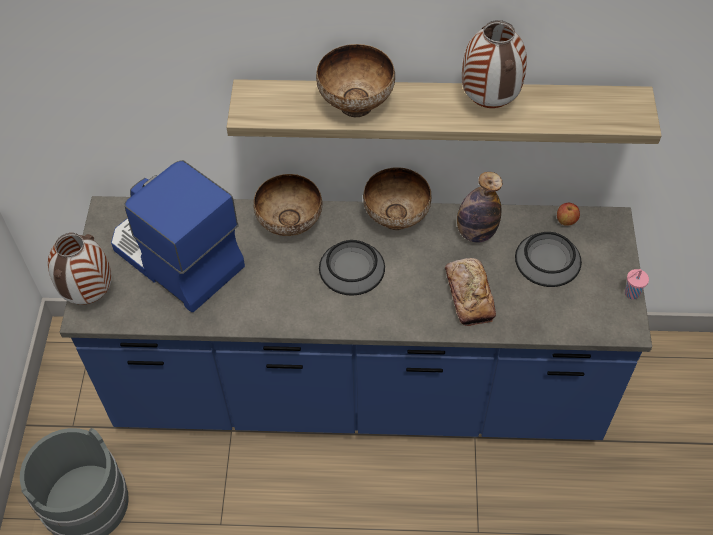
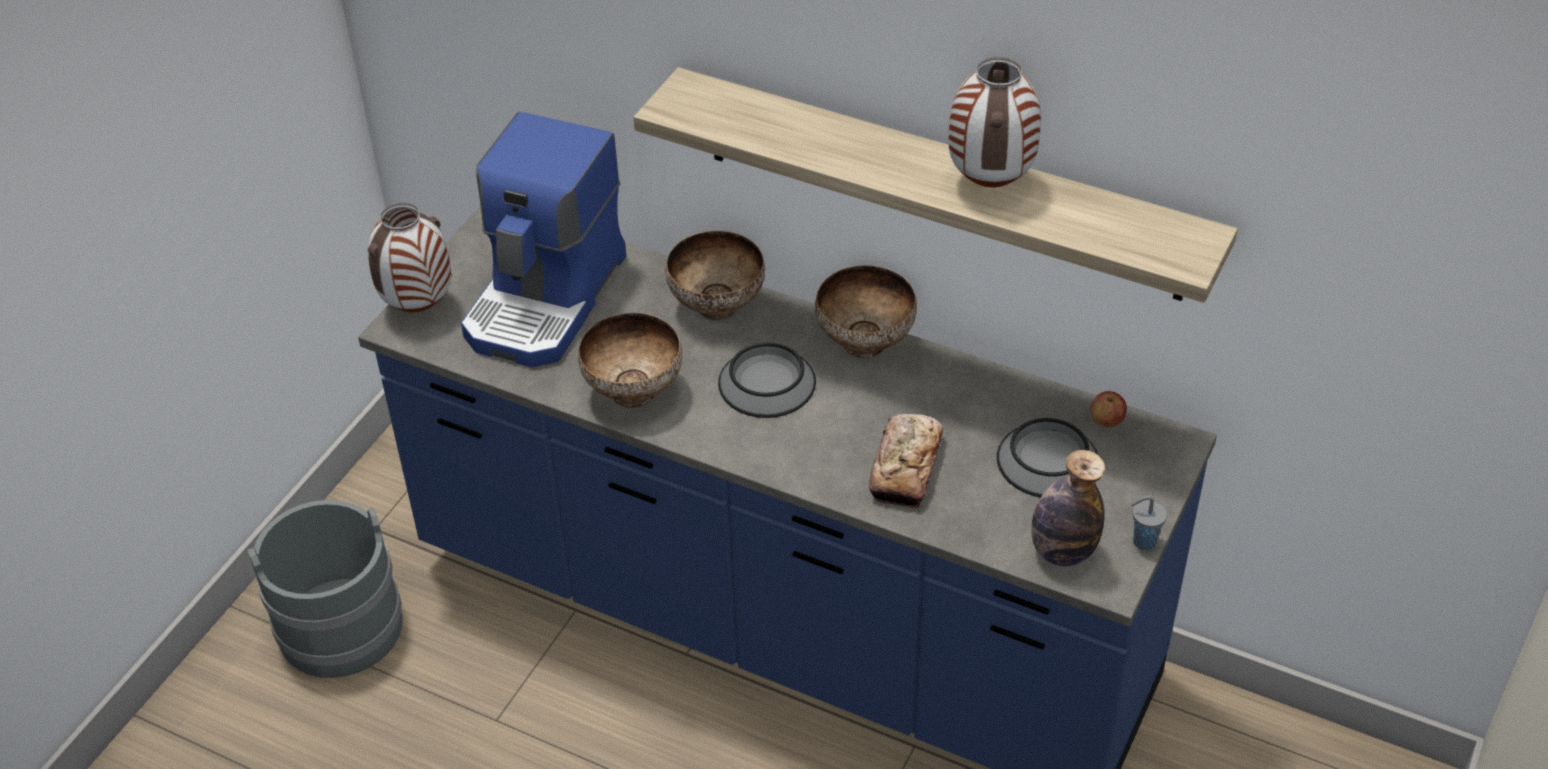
camera: 25 degrees right, 10 degrees down
(175, 258) = (547, 299): coffee machine -> coffee machine turned 135 degrees counterclockwise
(356, 104) = (813, 136): bowl -> bowl (635, 391)
(475, 232) = (965, 395): bottle -> bottle (1062, 551)
(631, 294) = (1142, 541): pink cup -> grey cup

